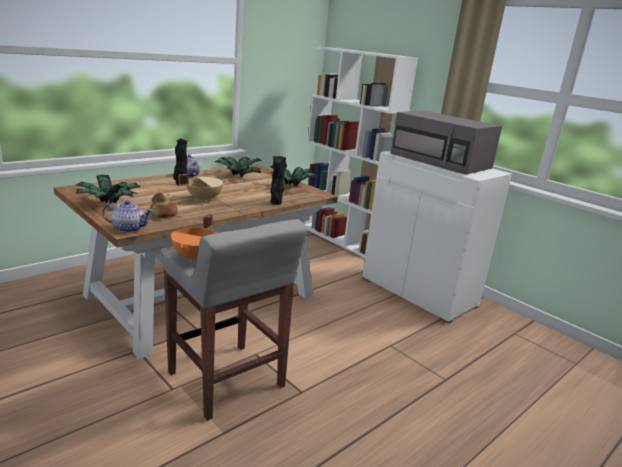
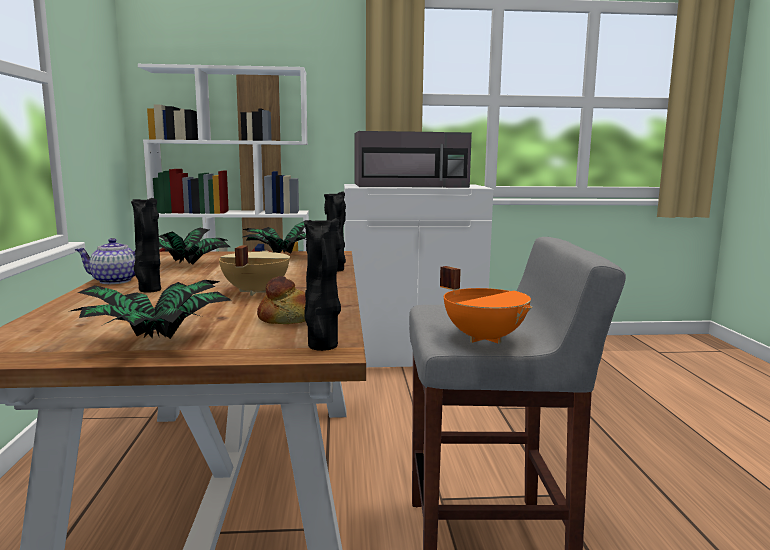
camera: 50 degrees left, 10 degrees down
(128, 228) = (322, 347): teapot -> black vase

